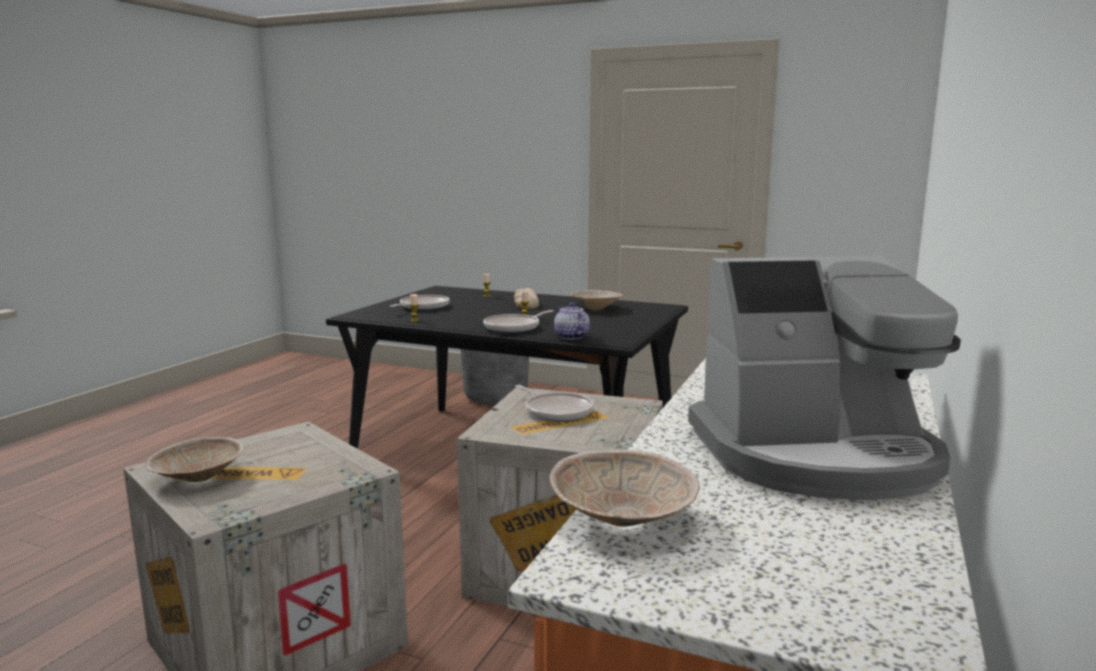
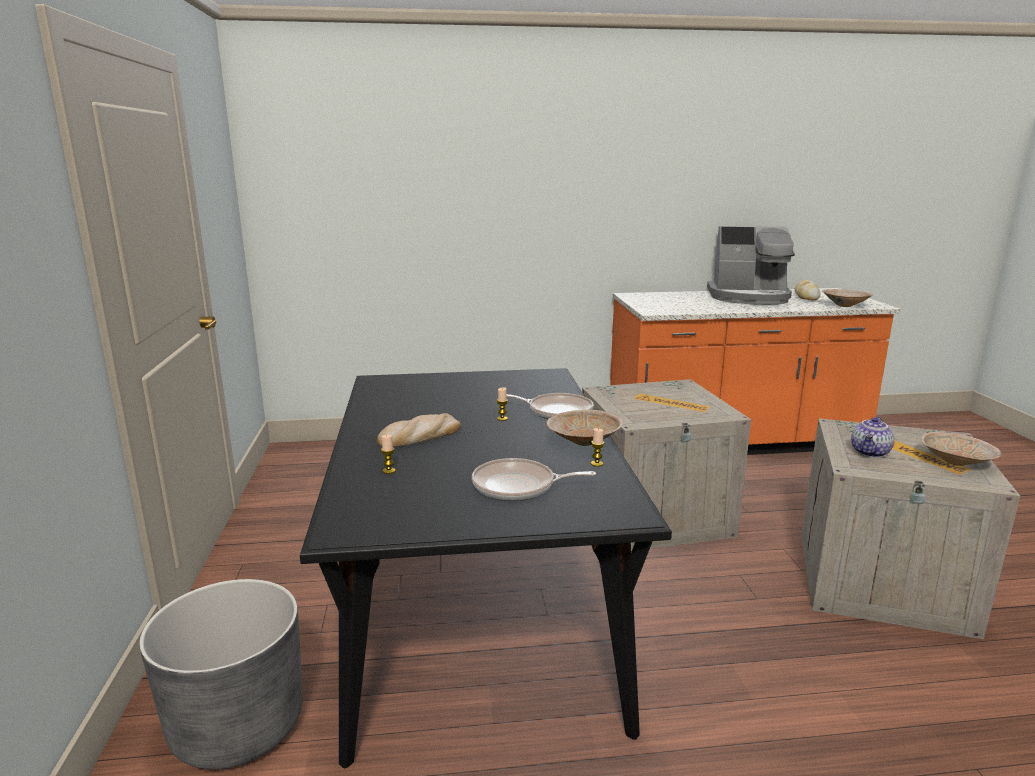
camera: 120 degrees left, 5 degrees up
(556, 411) = (655, 406): frying pan -> none
(570, 337) = (559, 387): teapot -> teapot (870, 453)
(596, 308) = (417, 400): beige bowl -> beige bowl (582, 442)
(790, 527) = (806, 296): none -> bread
(816, 455) = (749, 297): coffee machine -> coffee machine turned 135 degrees clockwise

